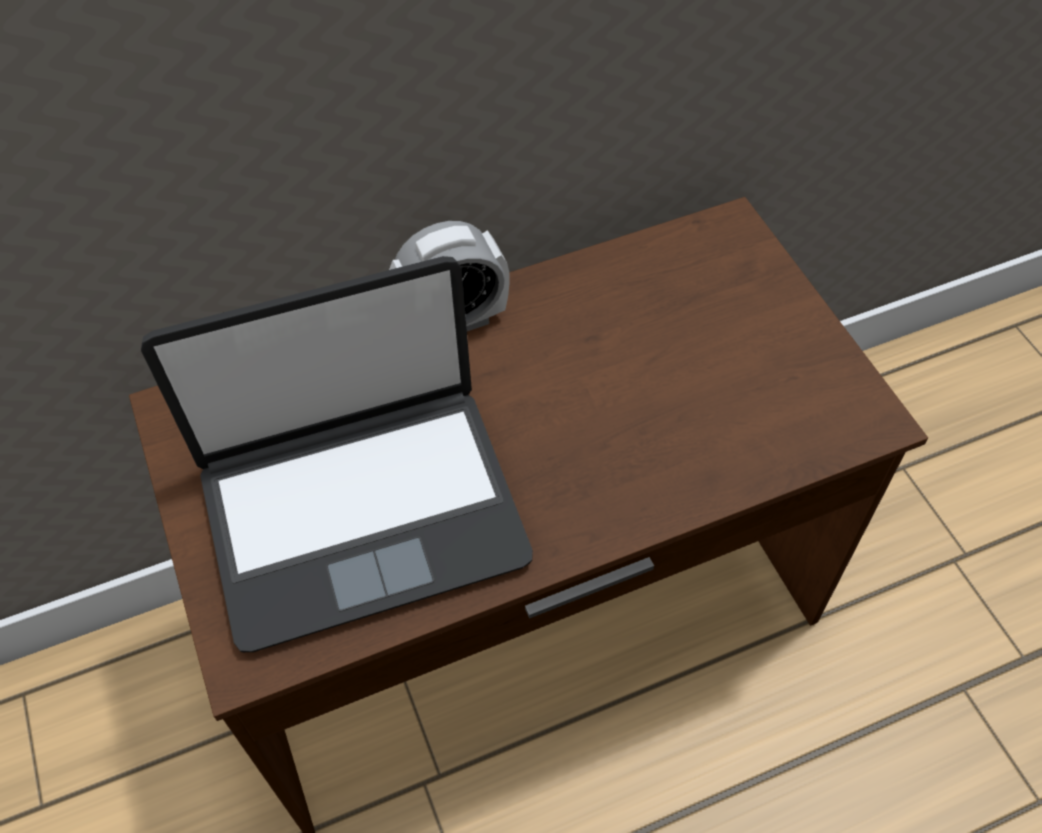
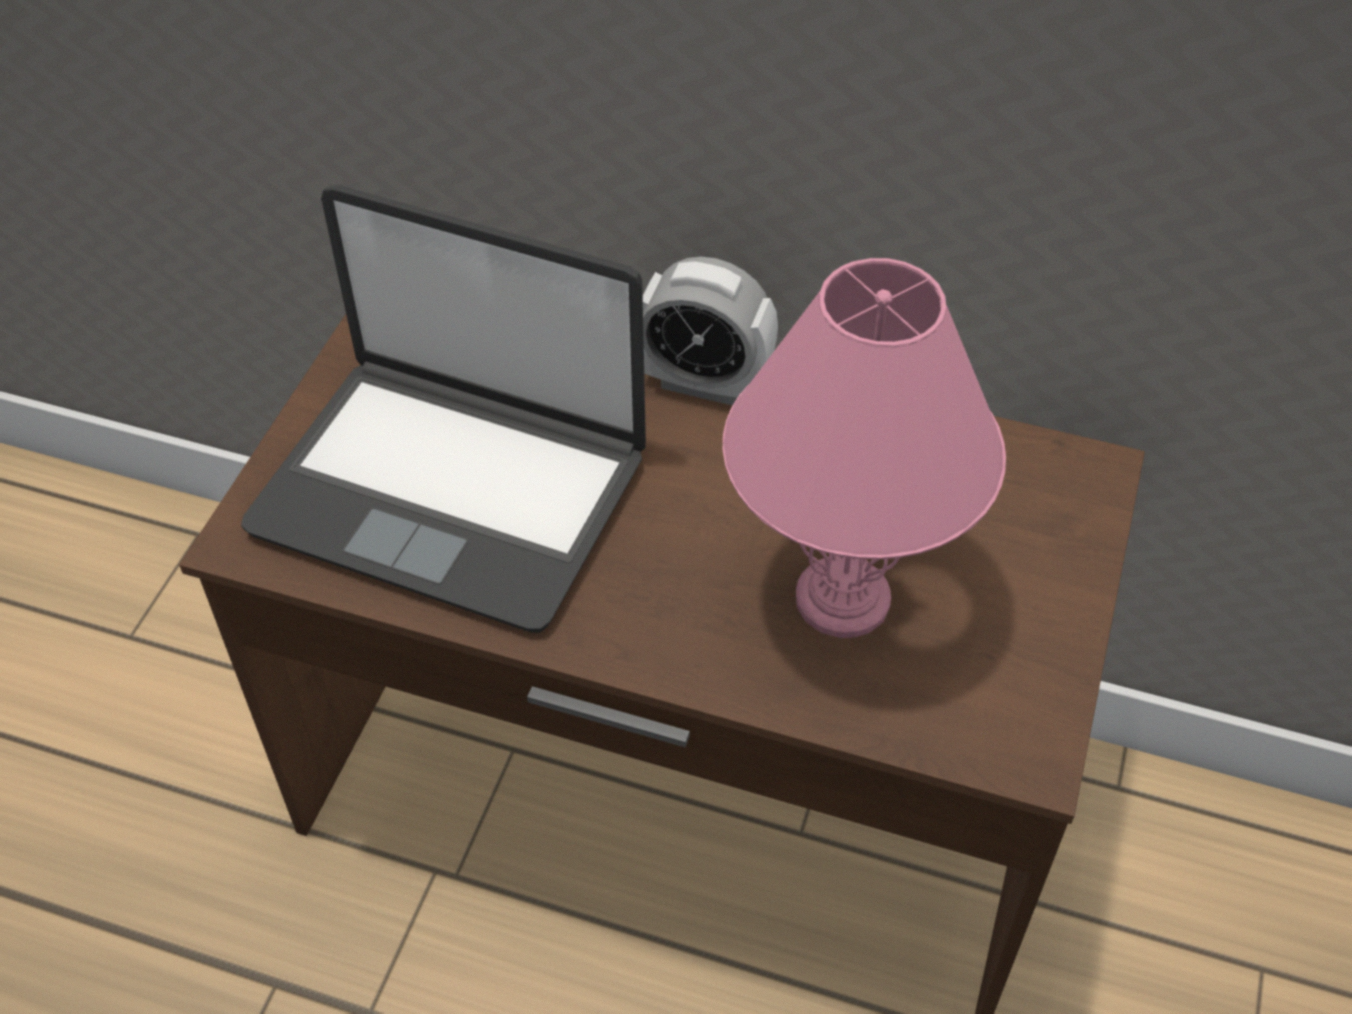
camera: 40 degrees right, 5 degrees down
(679, 403) = (840, 598): none -> pink table lamp

